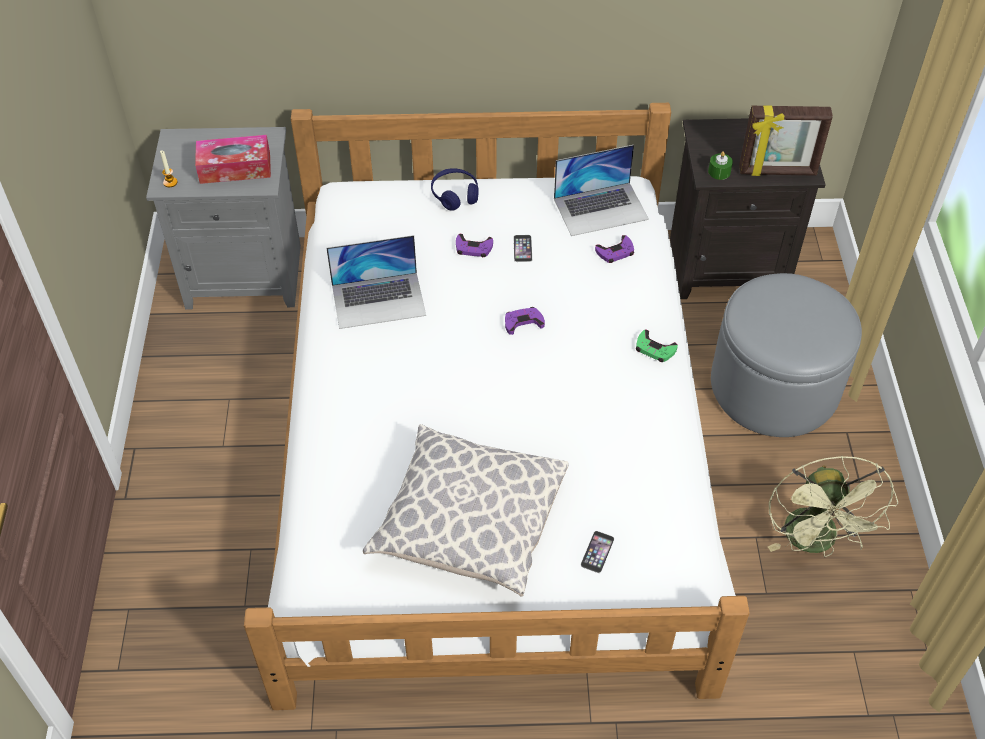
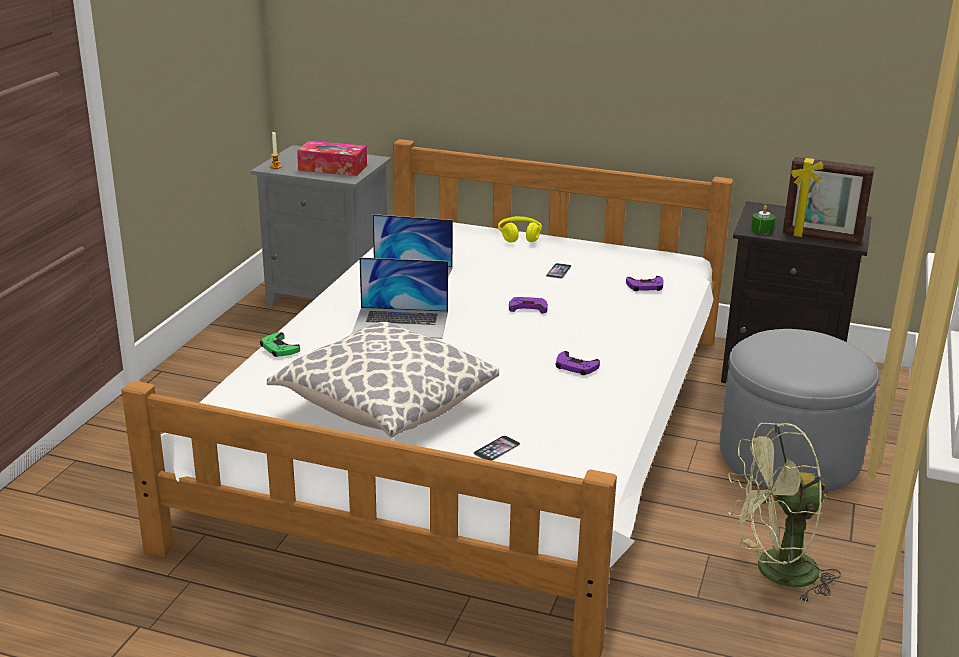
camera: 20 degrees right, 25 degrees down
(455, 194) = (519, 236): blue headphones -> yellow headphones
(473, 248) = (513, 263): purple game controller -> purple game controller (576, 367)
(601, 208) = (648, 263): laptop -> laptop (401, 323)
(654, 349) = (644, 344): green game controller -> green game controller (279, 348)
(815, 542) = (775, 573): green fan -> green fan turned 60 degrees clockwise

